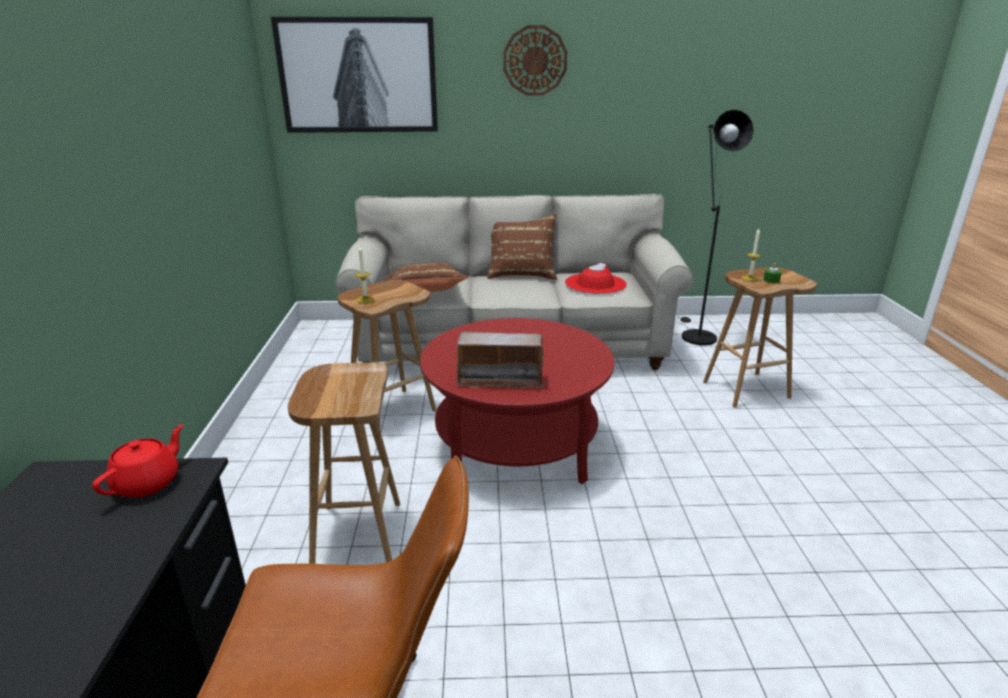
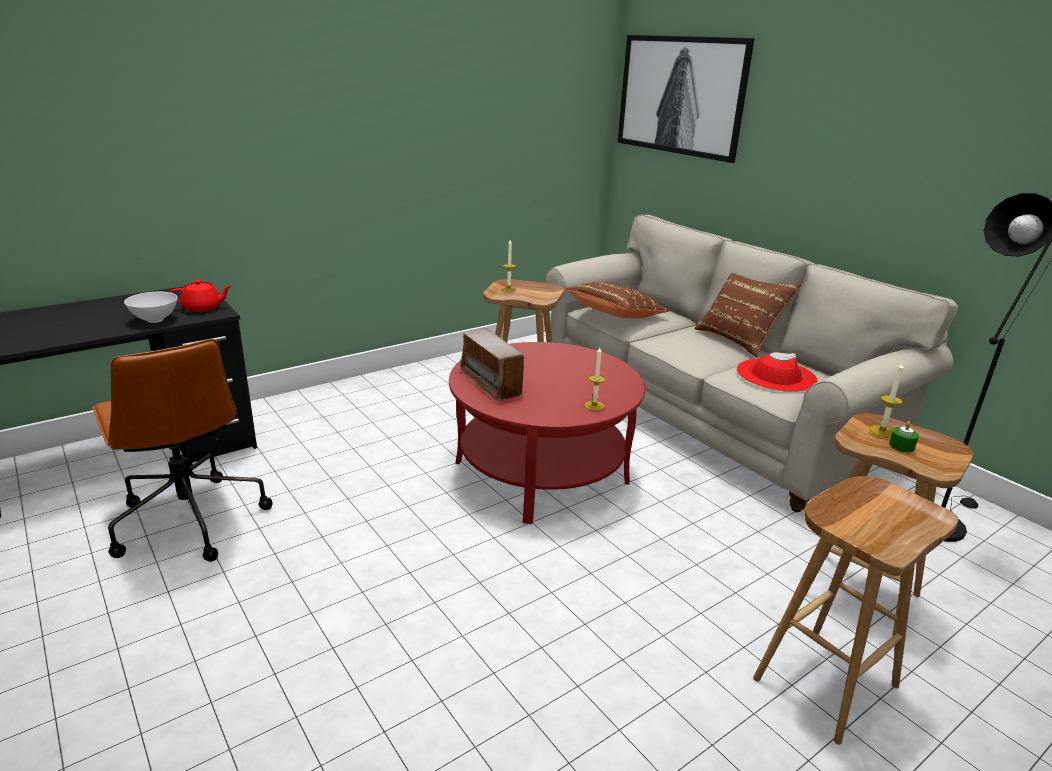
camera: 55 degrees right, 0 degrees up
(131, 537) = (155, 320): none -> white bowl
(356, 534) = (366, 445): brown stool -> brown stool (825, 680)
(535, 61) = (848, 95): wall clock -> none
(586, 353) = (594, 406): none -> candle

